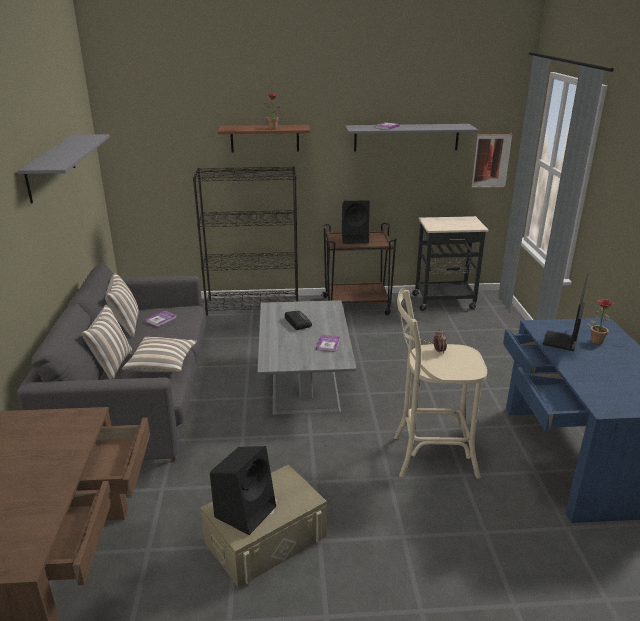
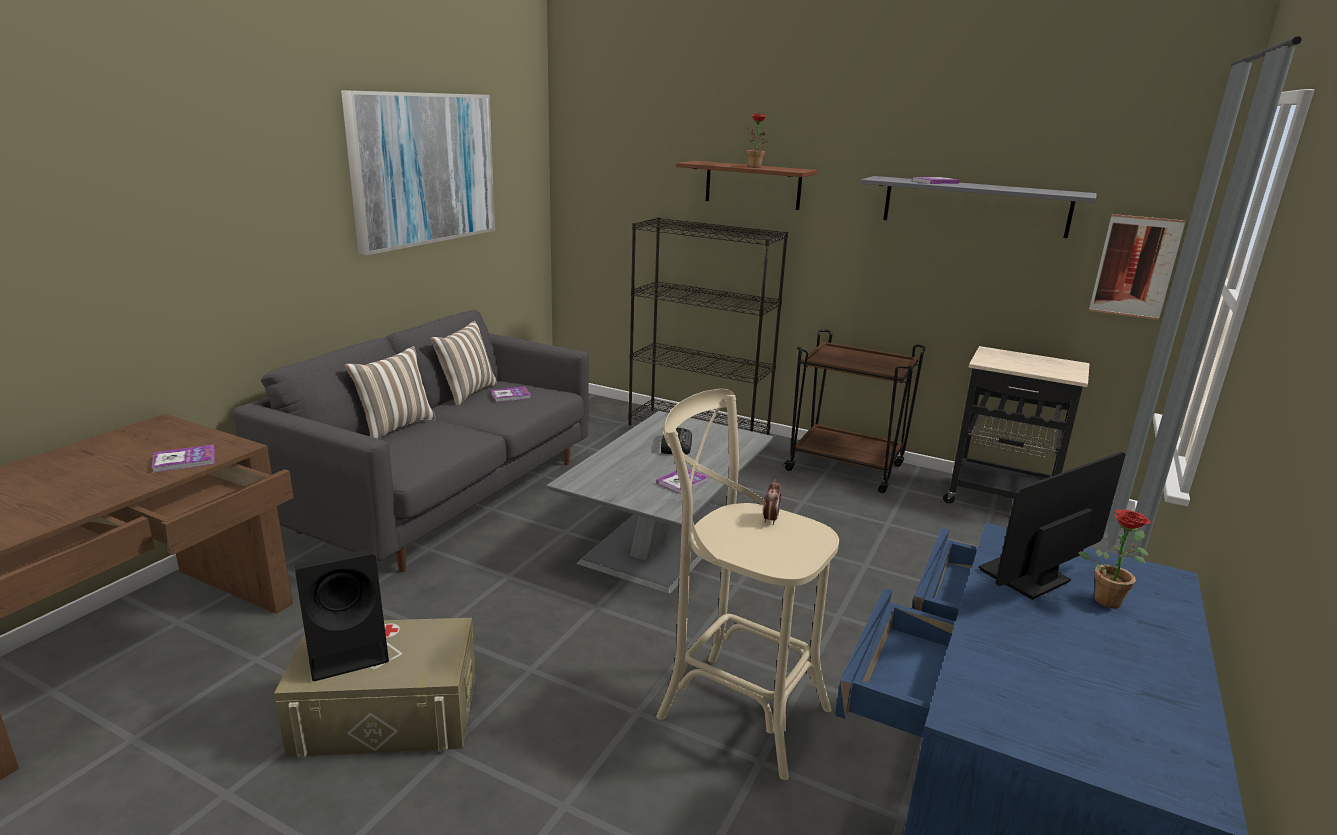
camera: 30 degrees right, 5 degrees down
(51, 167) = (423, 169): grey shelf -> picture
(69, 437) = (184, 460): none -> book
(162, 365) = (444, 441): pillow -> none
(355, 239) = (857, 358): black speaker -> none

